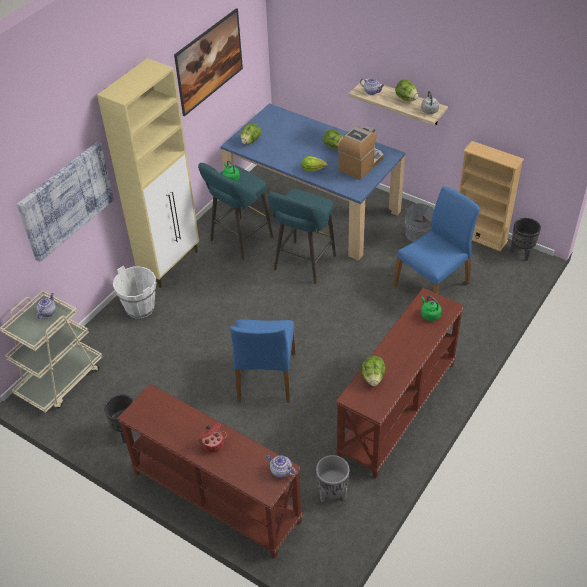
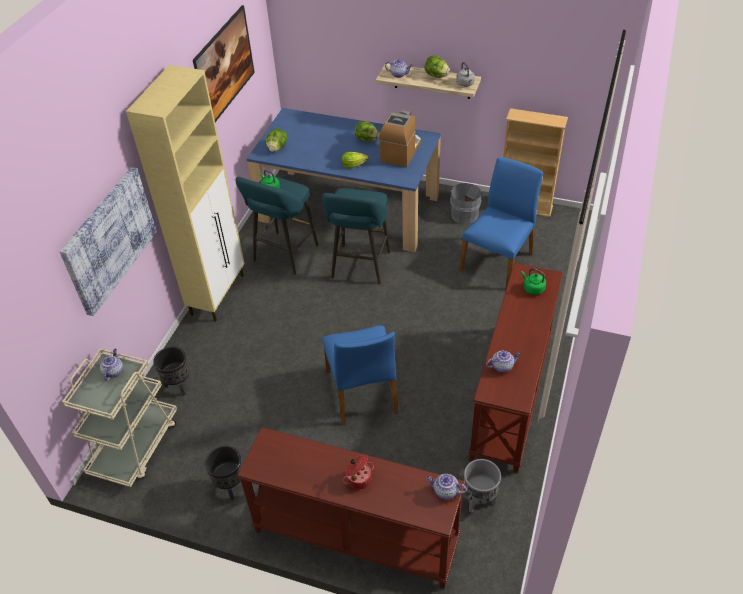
camera: 15 degrees left, 0 degrees up
(140, 307) = (200, 346): white bucket -> none
(373, 378) = (502, 366): lettuce -> teapot
(521, 253) = (570, 215): black planter -> black planter (179, 386)

